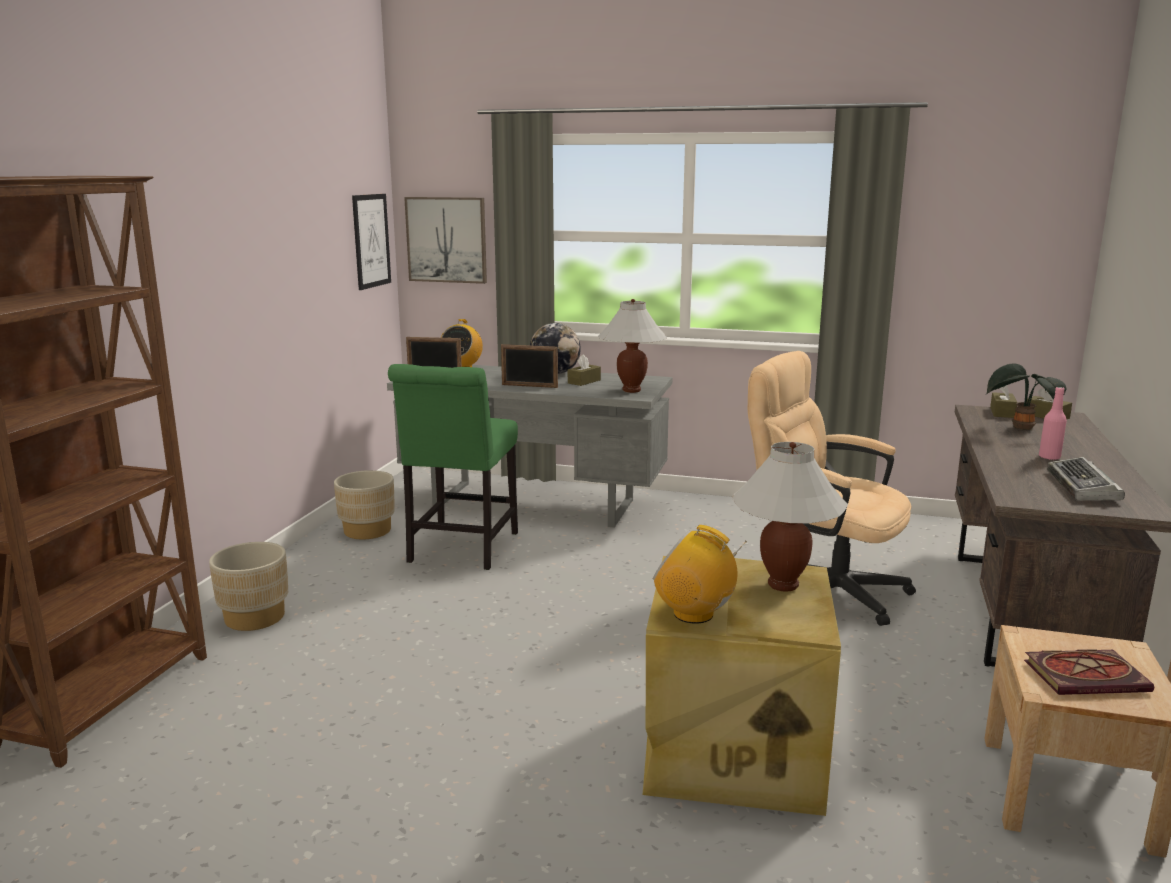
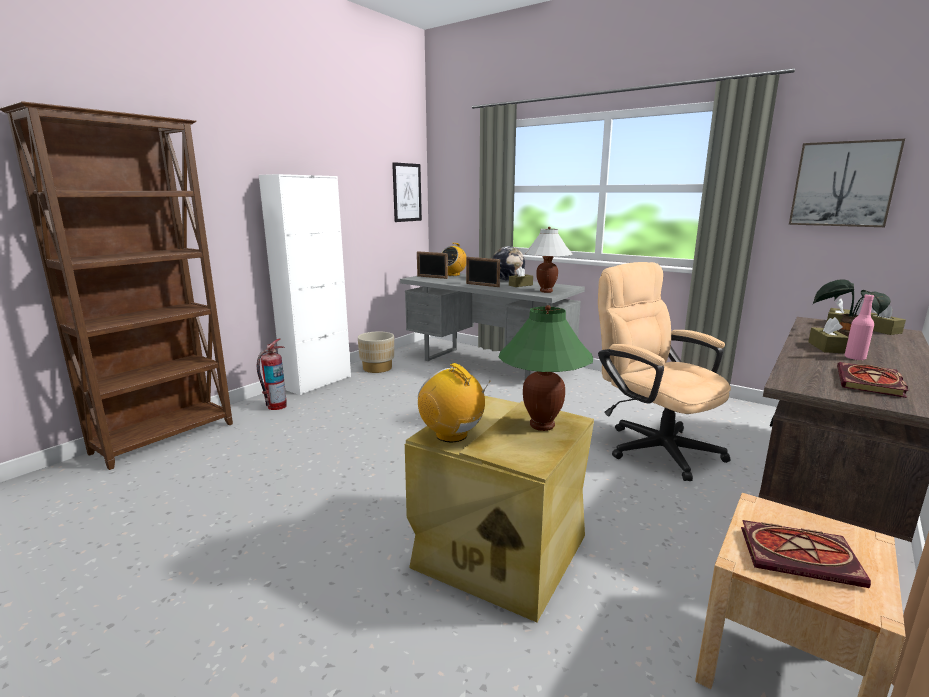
camera: 20 degrees right, 0 degrees up
(254, 617) = (276, 406): beige planter -> fire extinguisher
(288, 568) = (317, 382): none -> white cabinet
(447, 239) = (455, 193): picture -> picture (843, 184)
(461, 550) = (421, 386): green chair -> none
(783, 585) = (541, 426): white table lamp -> green table lamp
(1014, 446) = (826, 347): none -> brown tissue box
(1083, 487) = (871, 383): keyboard -> book

